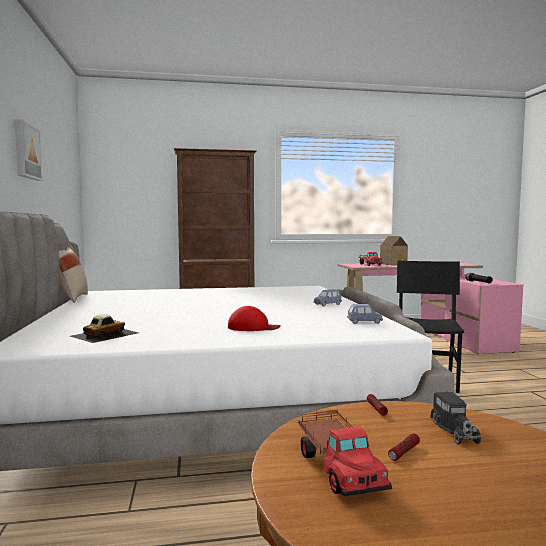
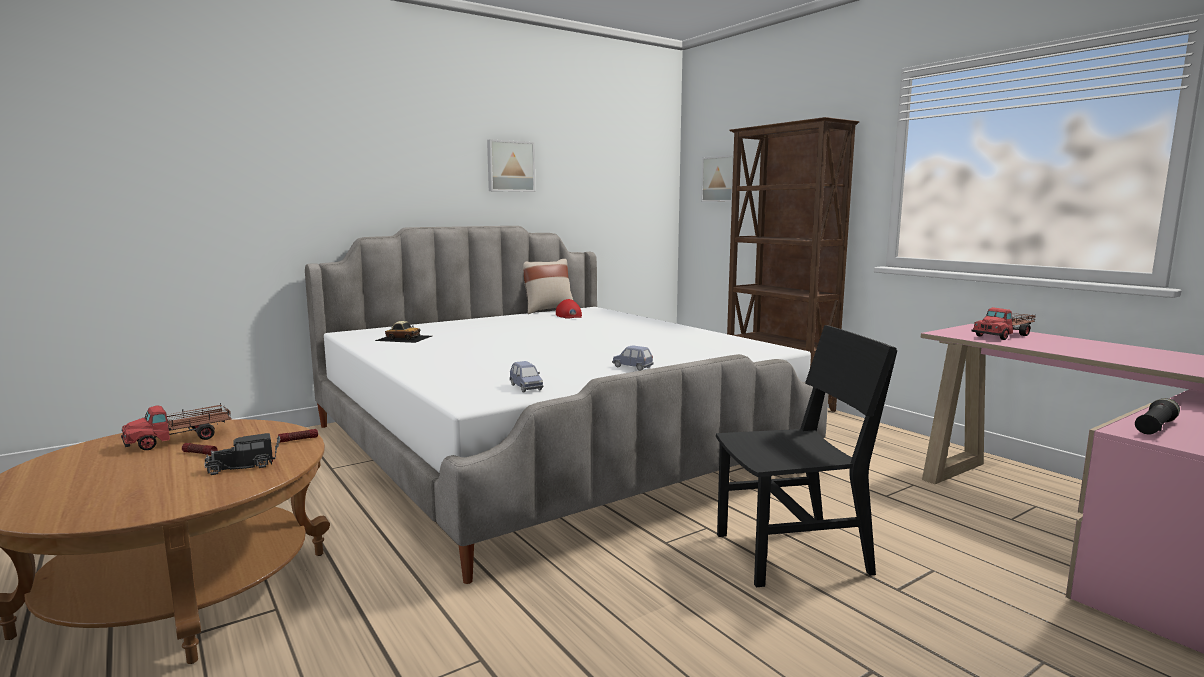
camera: 65 degrees right, 5 degrees up
(133, 183) = (721, 179): none -> picture
(253, 327) = (460, 361): red cap -> red cap (569, 316)
(394, 264) = (1069, 344): toy house -> none

